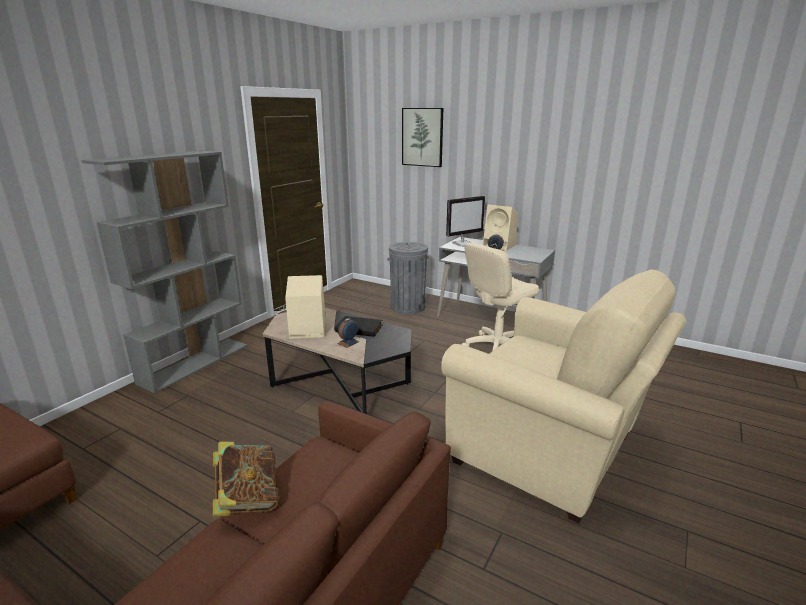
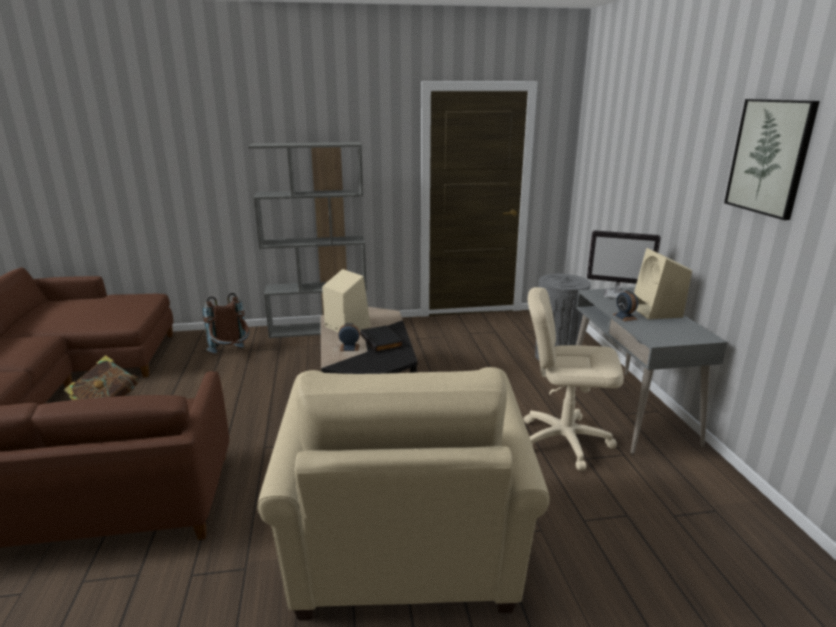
camera: 50 degrees right, 0 degrees up
(144, 425) = (232, 354): none -> brown backpack
(422, 137) = (631, 144): picture -> picture (770, 157)

